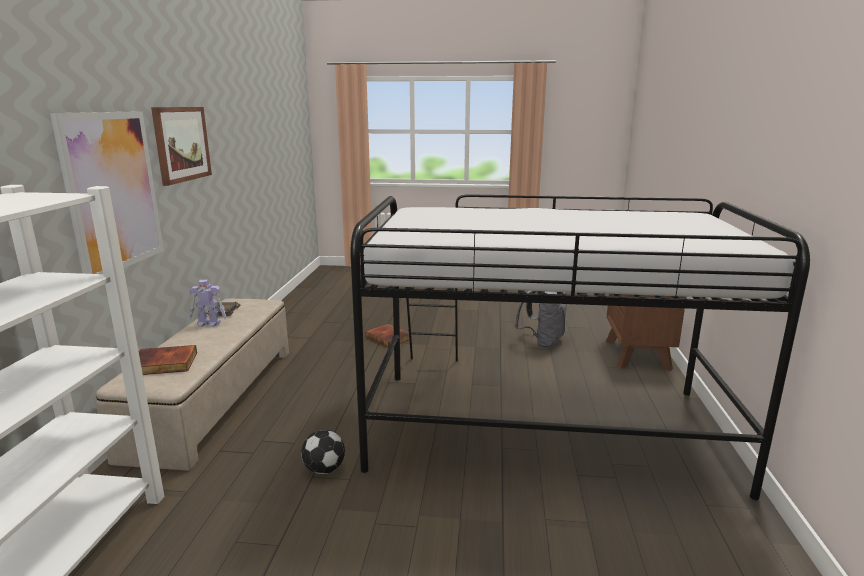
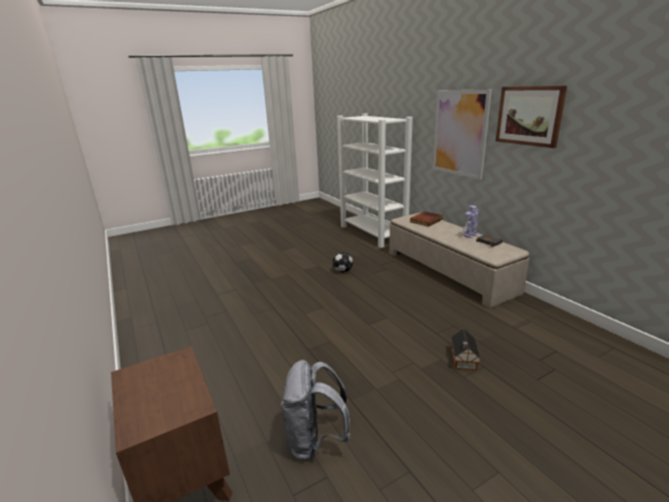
camera: 145 degrees right, 5 degrees up
(389, 338) = (463, 360): book -> toy house
(539, 425) = (260, 329): black bed -> none

